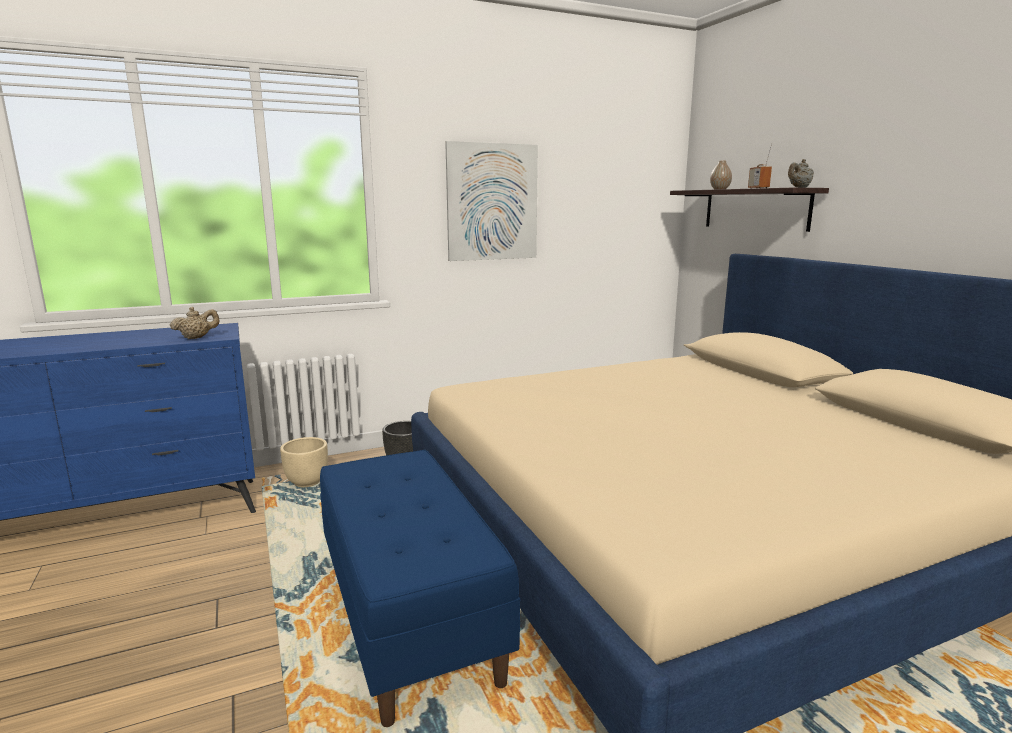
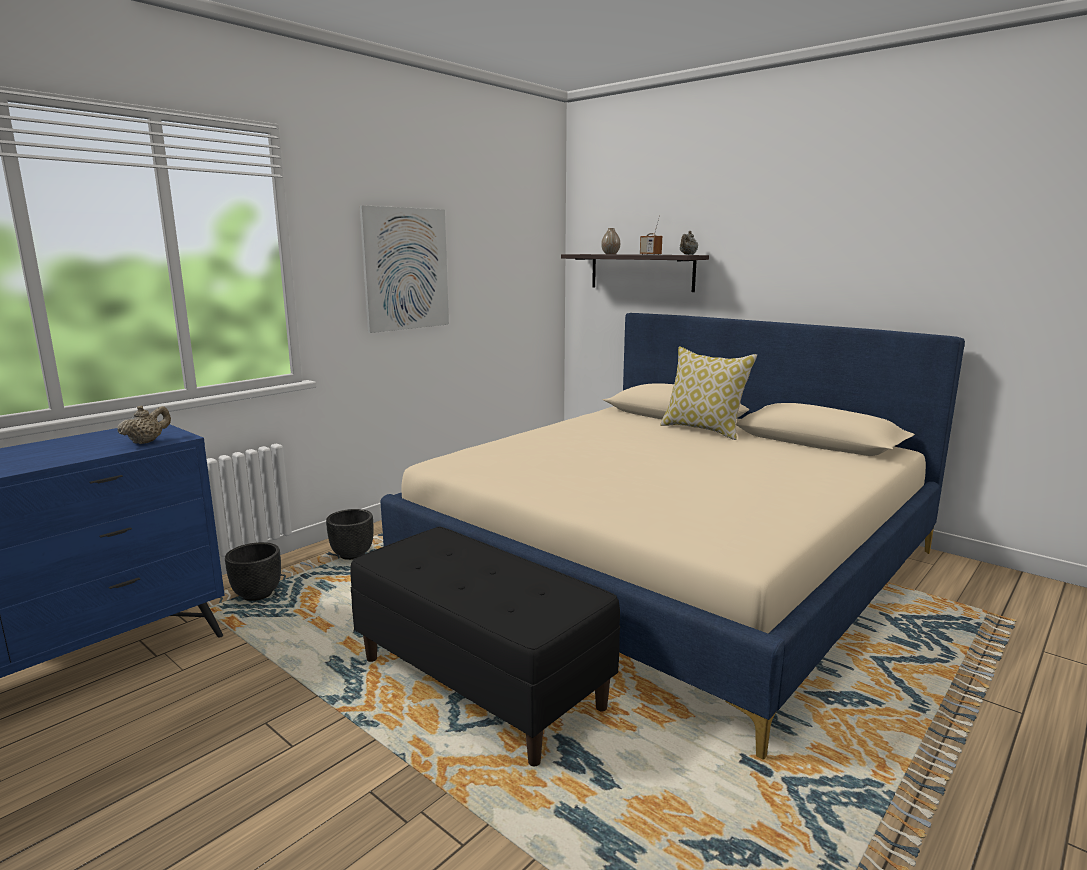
camera: 25 degrees left, 0 degrees up
(307, 483) = (257, 595): beige planter -> black planter
(410, 617) = (482, 683): blue bench -> black bench
(779, 390) = (704, 430): none -> pillow

